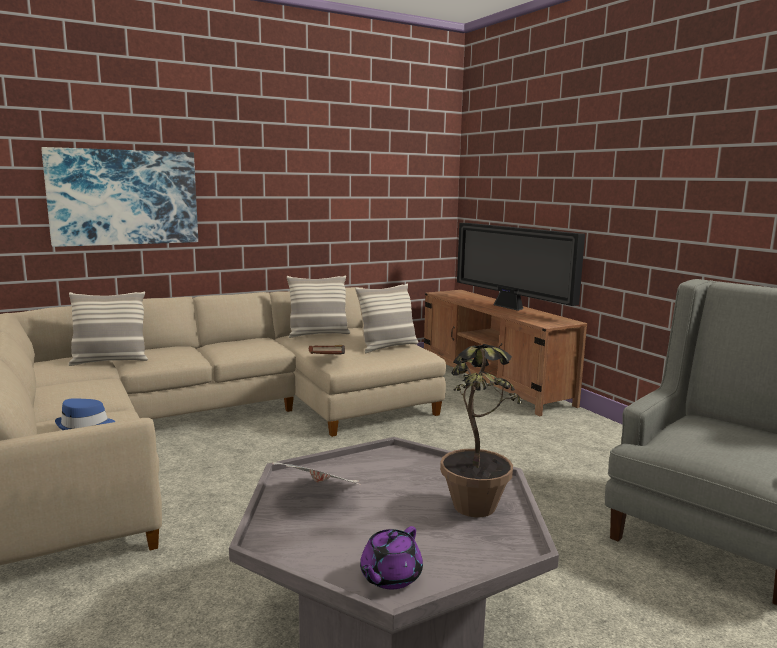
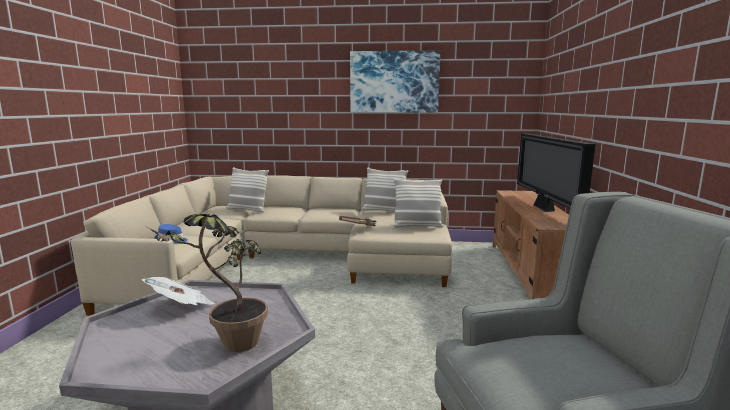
camera: 35 degrees right, 0 degrees up
(124, 197) = (280, 112): picture -> picture (394, 82)
(390, 577) = (113, 365): purple teapot -> none

